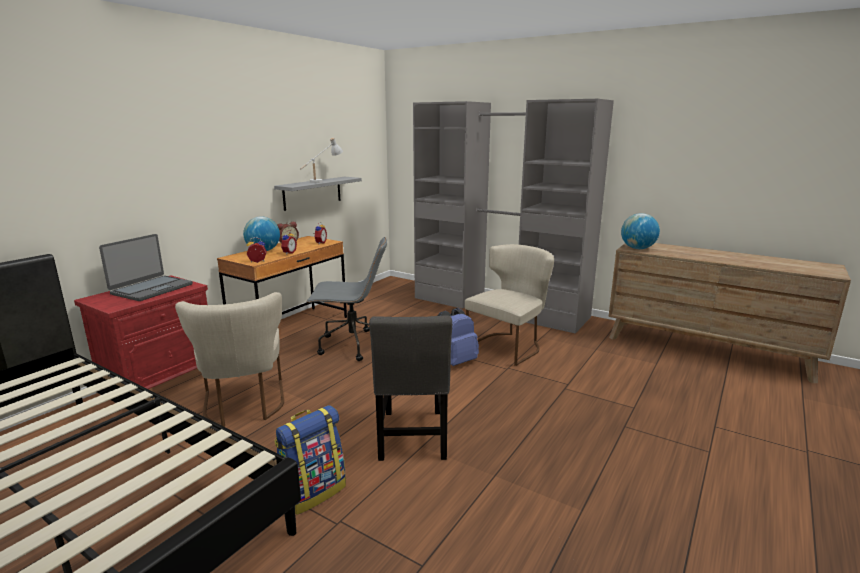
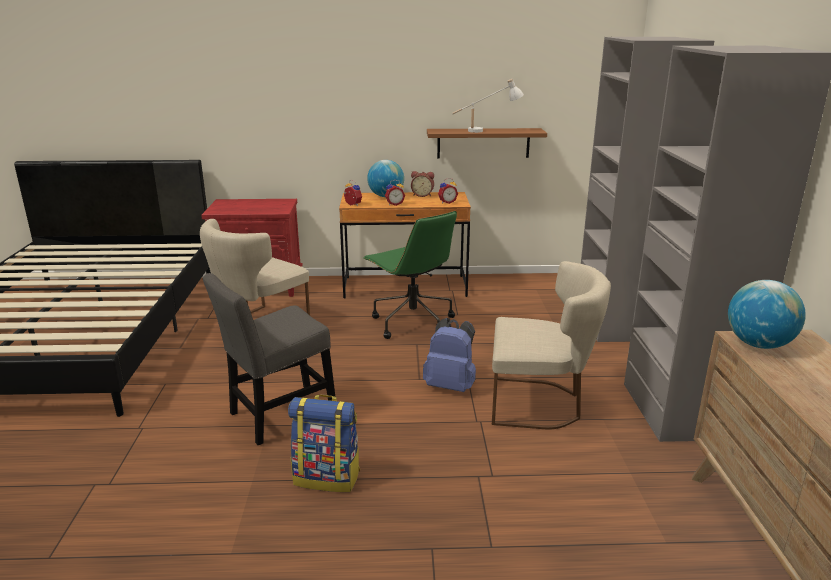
camera: 55 degrees right, 5 degrees up
(151, 289) = (258, 205): laptop -> none
(312, 193) = (483, 143): grey shelf -> brown shelf
(313, 491) = (170, 402): backpack -> backpack (327, 477)
(351, 345) = (412, 323): grey office chair -> green office chair

